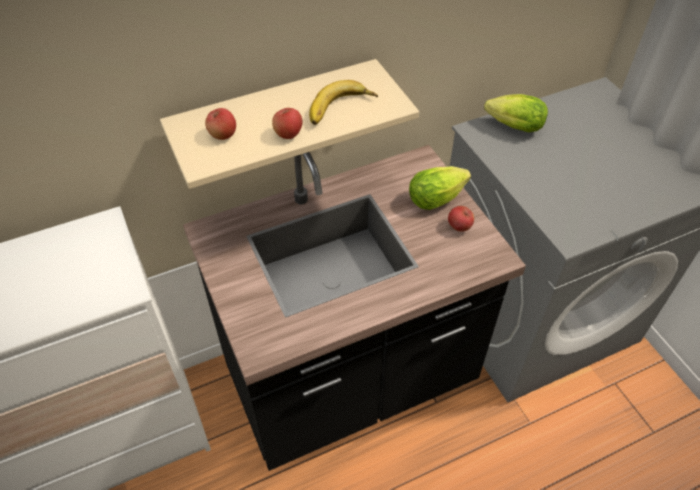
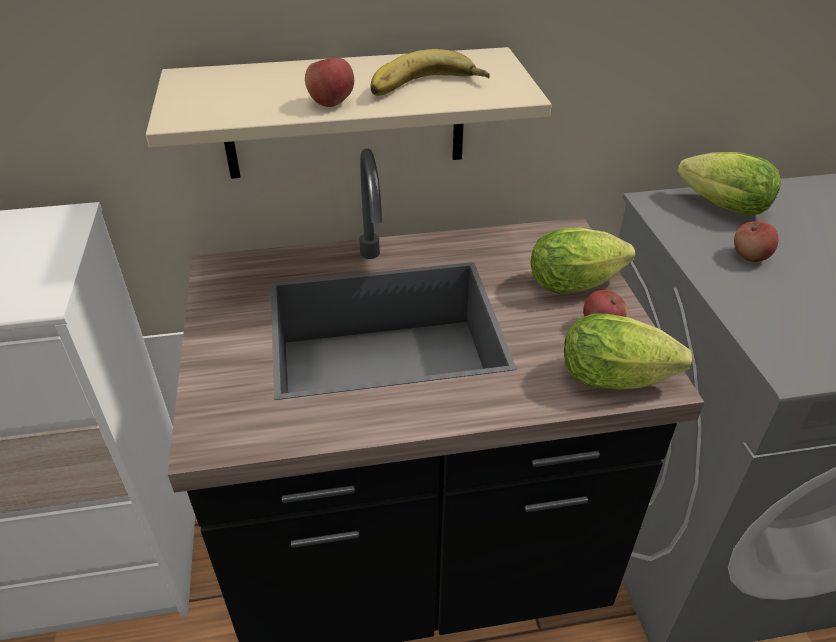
camera: 15 degrees right, 10 degrees down
(223, 135) = (235, 93): apple -> apple (749, 257)
(478, 260) = (620, 379): none -> lettuce

